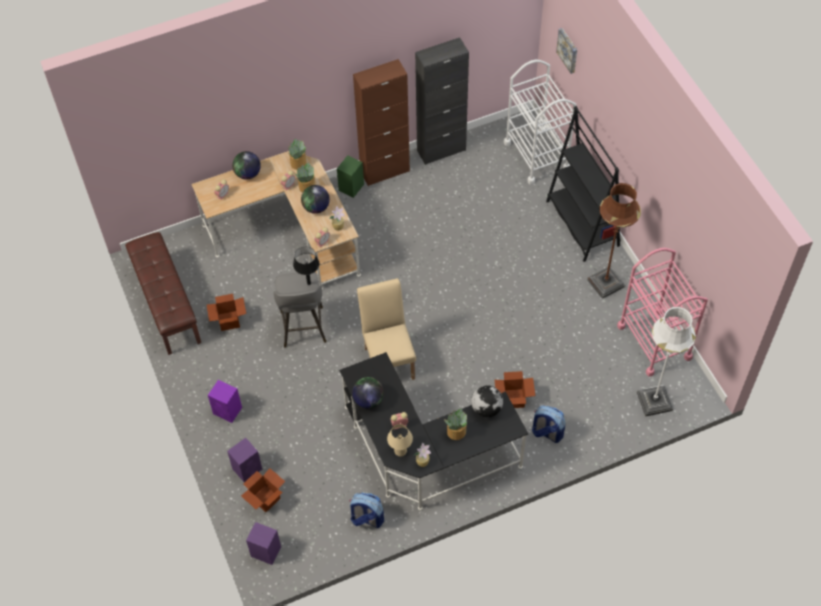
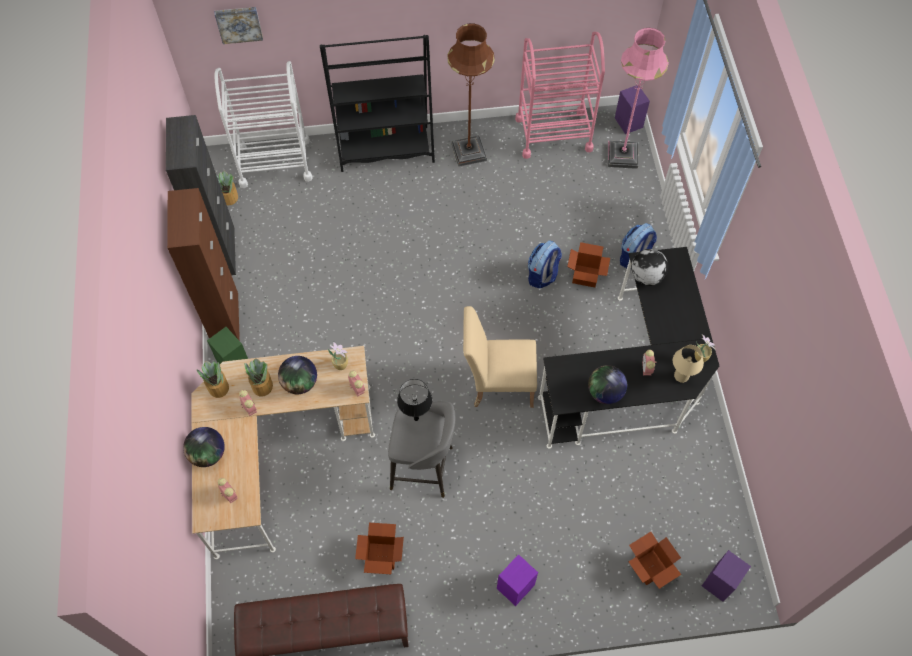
camera: 75 degrees left, 5 degrees up
(248, 468) = (604, 579): purple speaker -> purple speaker (628, 122)
(367, 518) = (699, 460): backpack -> backpack (542, 275)
(456, 432) = (669, 314): potted plant -> potted plant (229, 198)
(654, 401) = (622, 156): white floor lamp -> pink floor lamp

